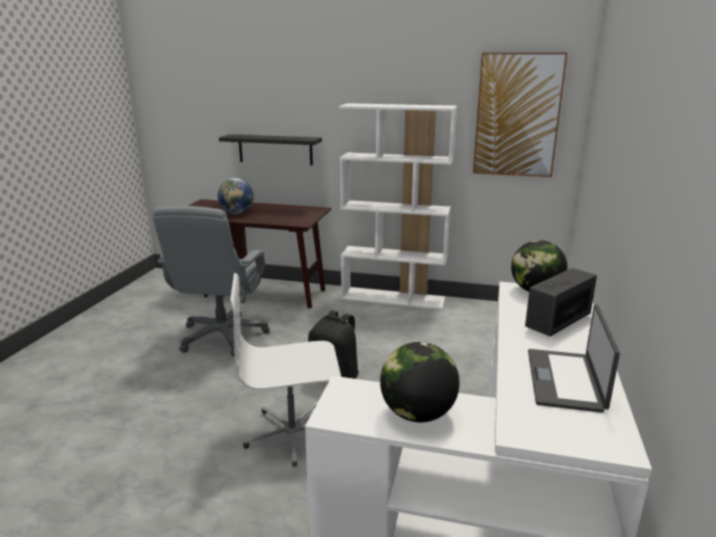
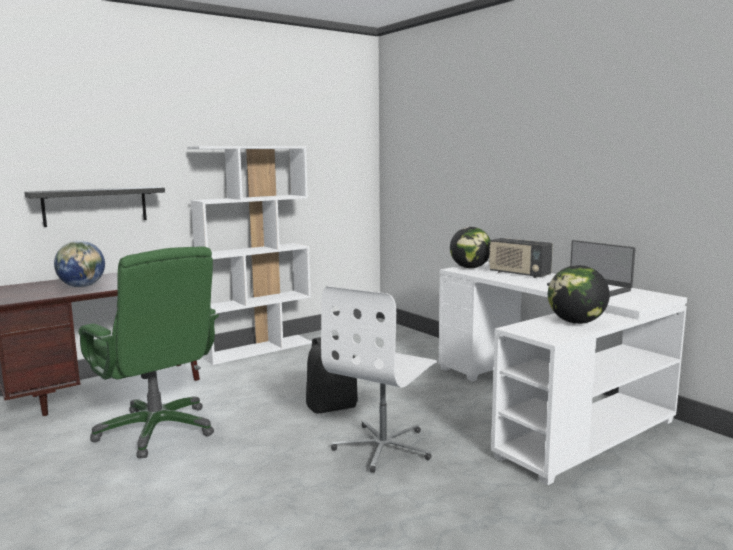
camera: 50 degrees left, 10 degrees down
(222, 336) = (157, 430): grey office chair -> green office chair
(517, 115) = (334, 154): picture -> none
(557, 321) = (518, 274): radio -> radio turned 45 degrees counterclockwise

